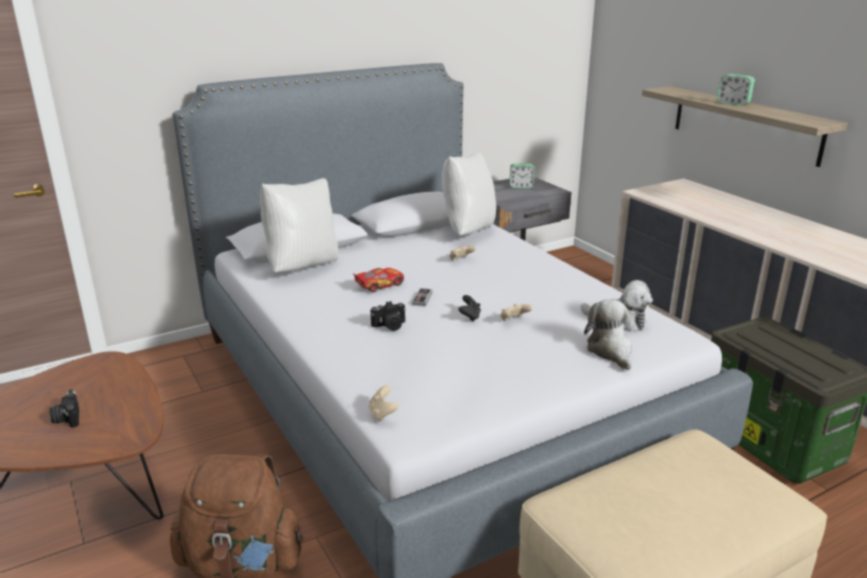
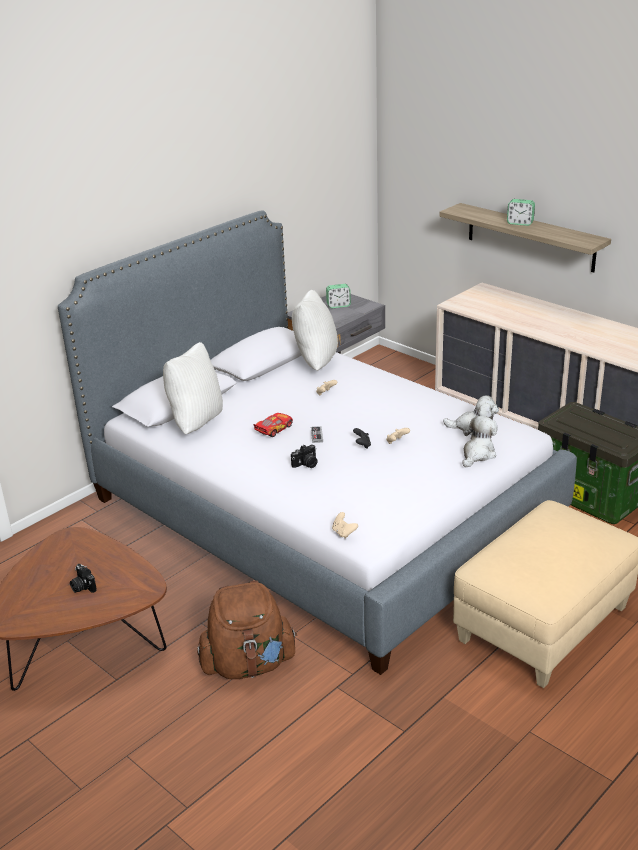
camera: 15 degrees left, 5 degrees up
(610, 351) = (477, 454): plush toy -> plush toy turned 60 degrees clockwise

